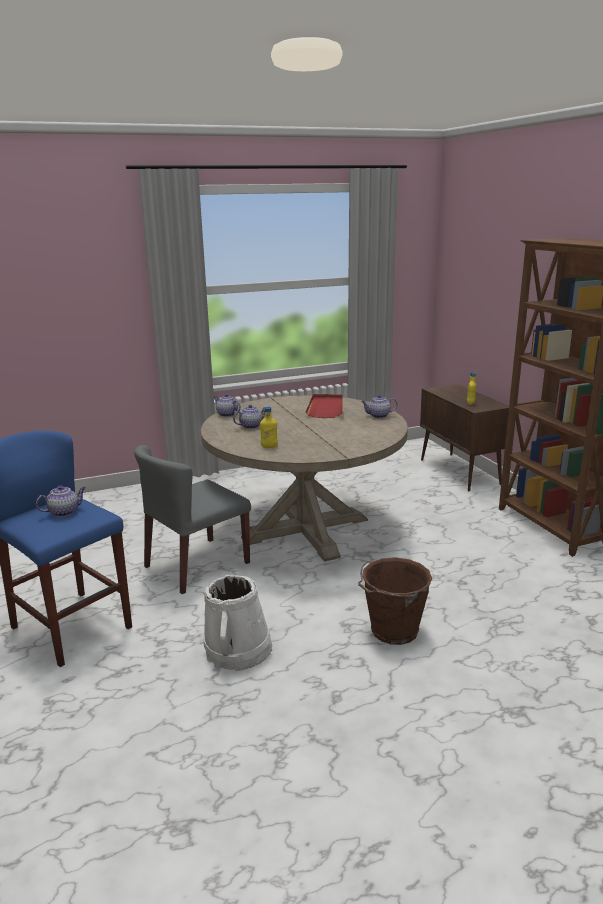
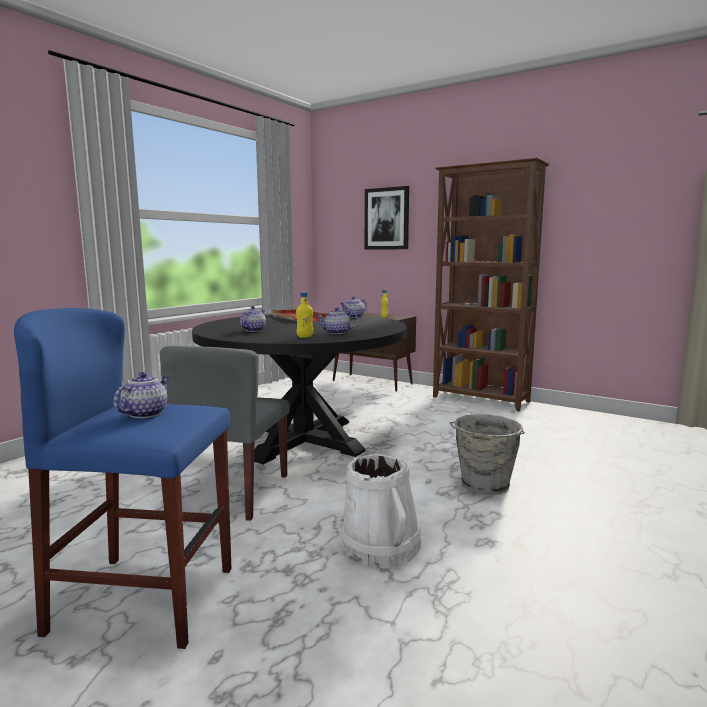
camera: 35 degrees left, 10 degrees down
(226, 414) = (208, 328): teapot -> teapot (336, 332)
(305, 528) = (303, 439): beige dining table -> black dining table
(392, 631) = (484, 485): brown bucket -> grey bucket
(498, 283) = (387, 219): none -> picture

